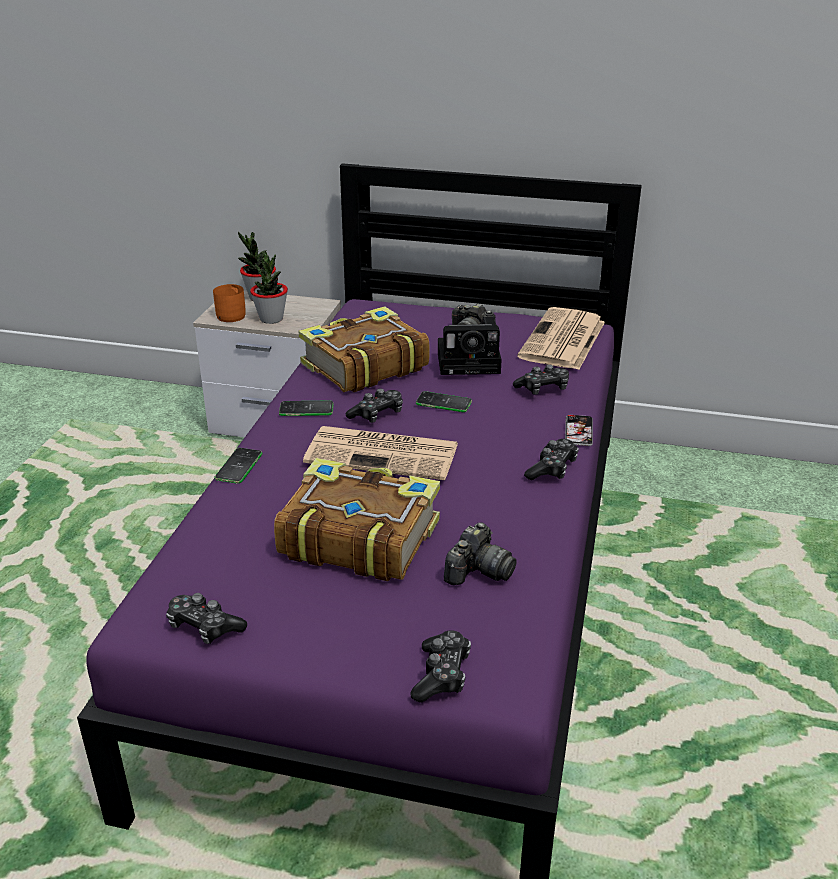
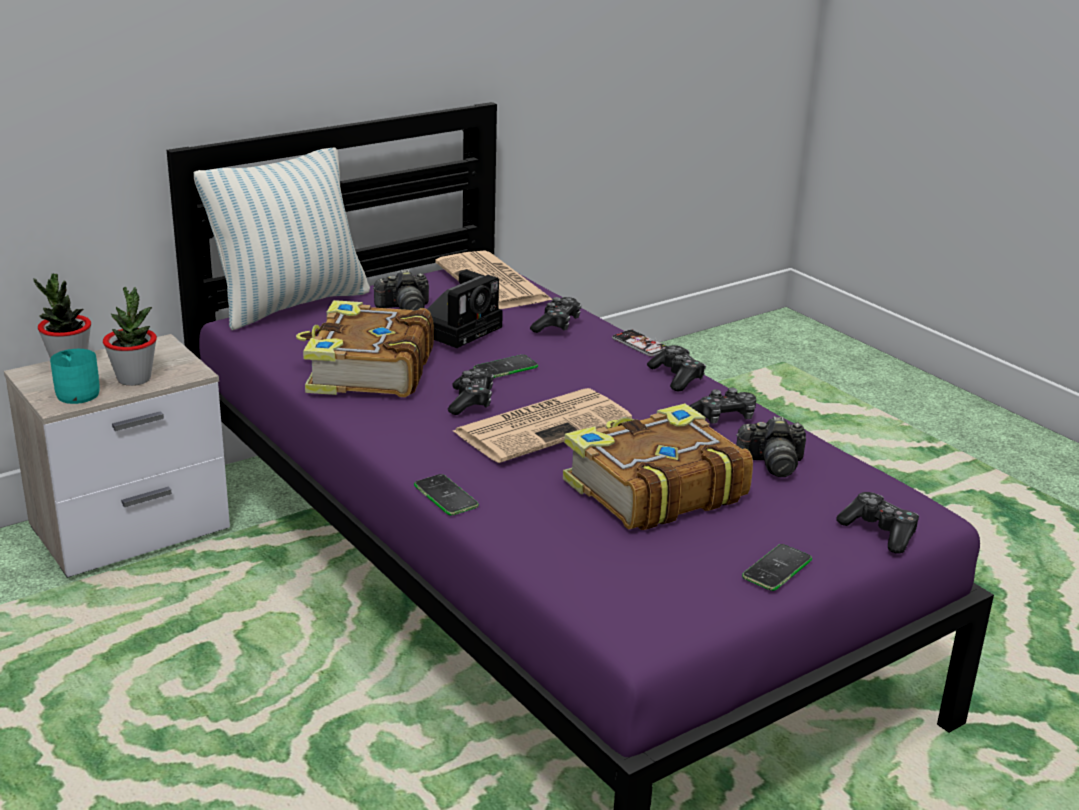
camera: 50 degrees left, 5 degrees down
(204, 627) = (687, 607): game controller -> game controller (723, 417)
(234, 314) = (77, 392): orange mug -> turquoise mug
(306, 409) = (399, 426): phone -> phone (777, 569)
(412, 305) = (290, 304): none -> pillow
(478, 571) = (771, 464): camera -> camera turned 105 degrees clockwise

